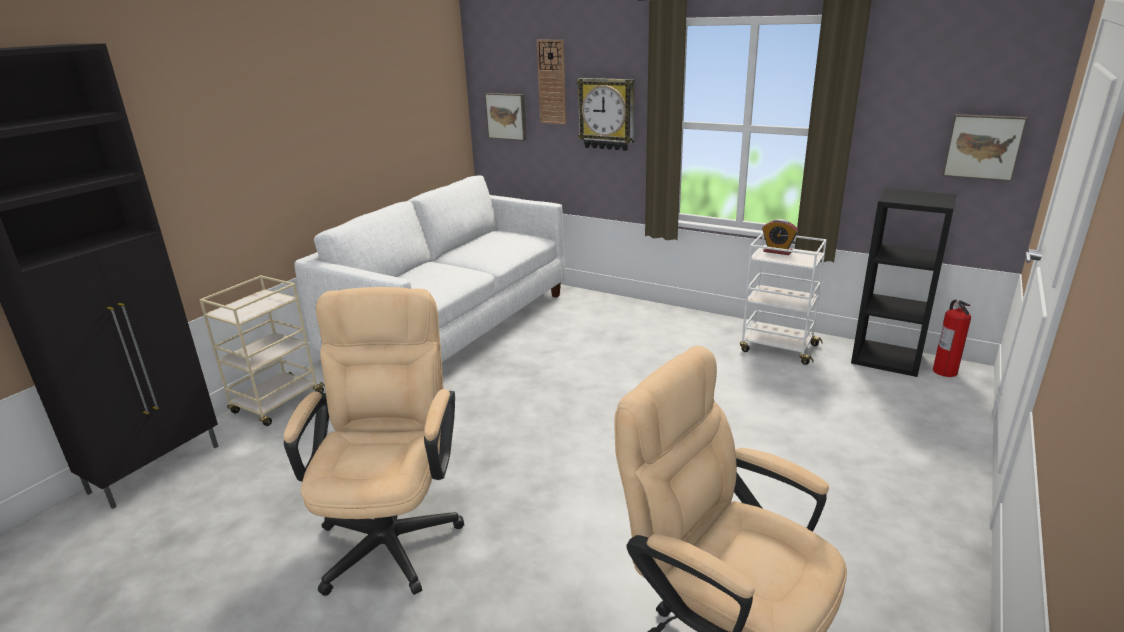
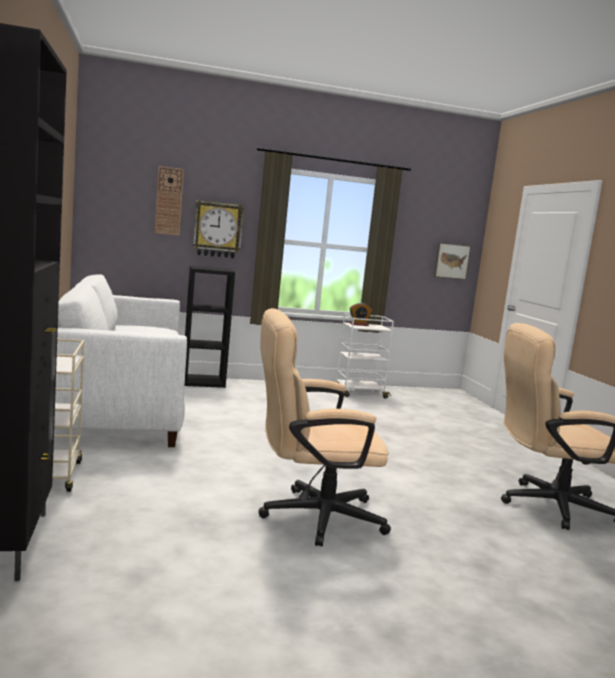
camera: 45 degrees left, 15 degrees down
(393, 531) = (310, 516): beige office chair -> beige office chair turned 60 degrees counterclockwise
(507, 116) = (118, 225): picture -> none
(887, 358) = (416, 391): black bookcase -> black bookcase (203, 382)
(944, 371) = (446, 393): fire extinguisher -> none

